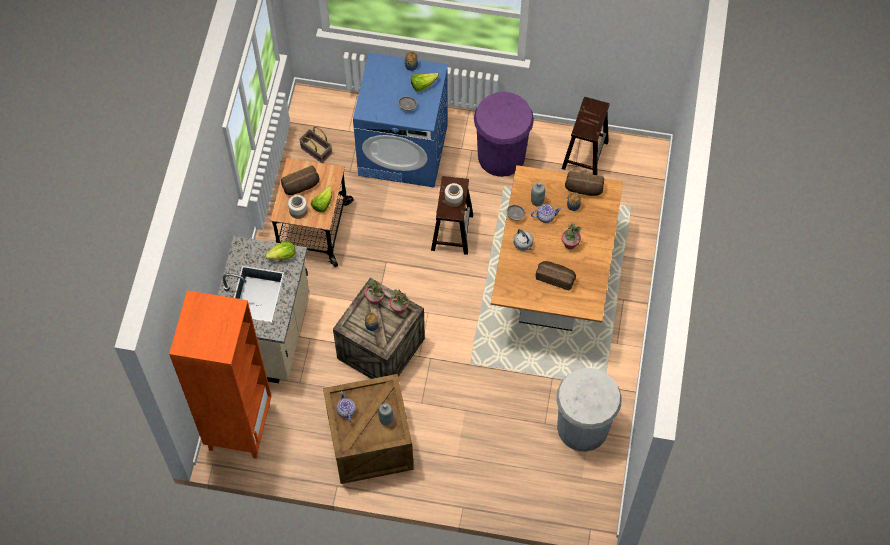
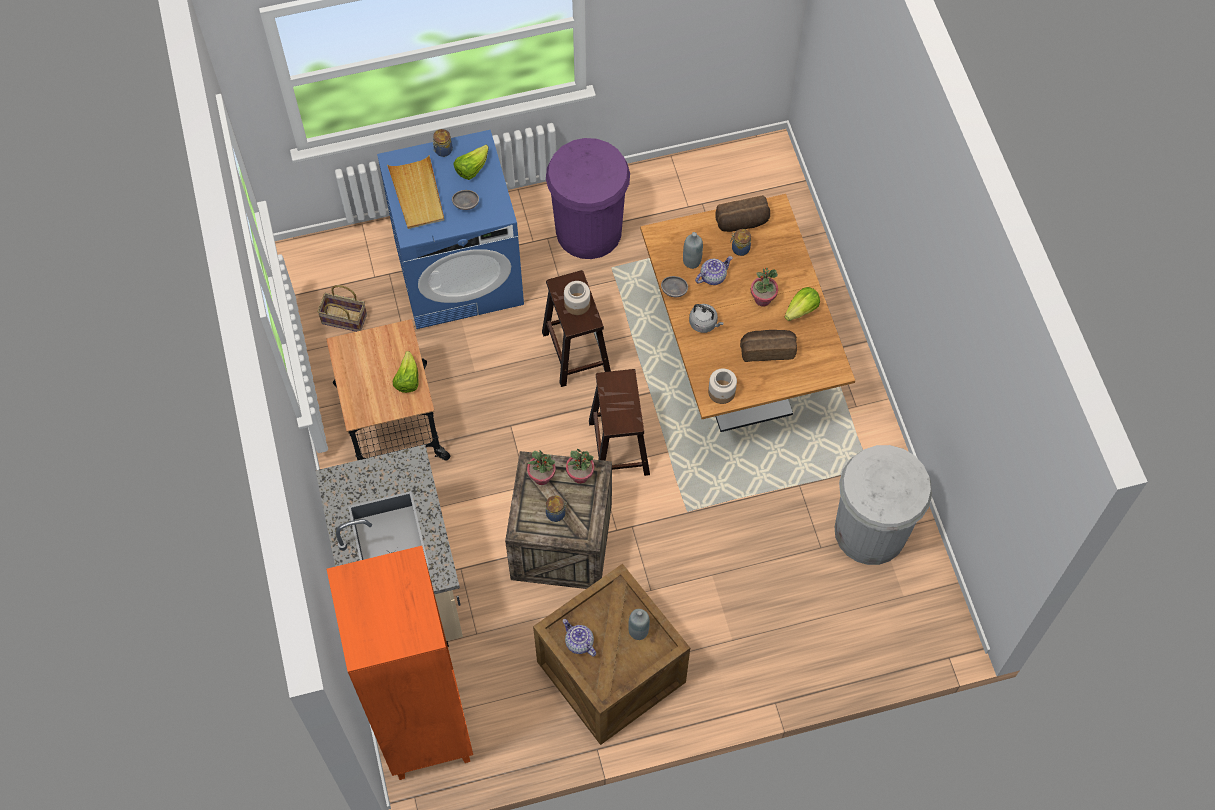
camera: 25 degrees left, 0 degrees up
(282, 256) = (398, 469): lettuce -> lettuce (801, 310)
(298, 211) = (379, 402): jar -> jar (722, 392)
(301, 186) = (366, 368): bread -> none
(380, 88) = (417, 195): none -> beige tray
(585, 154) = (692, 187): brown stool -> brown stool (618, 446)

